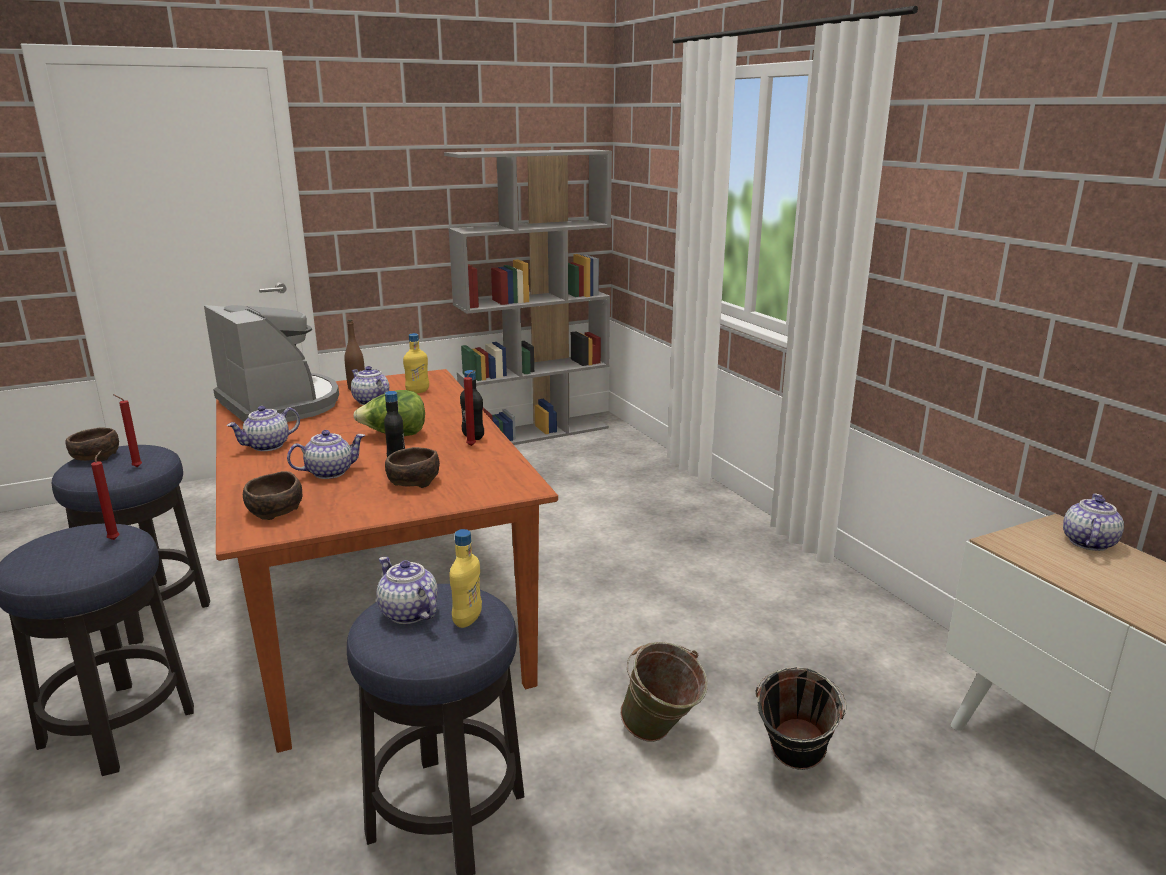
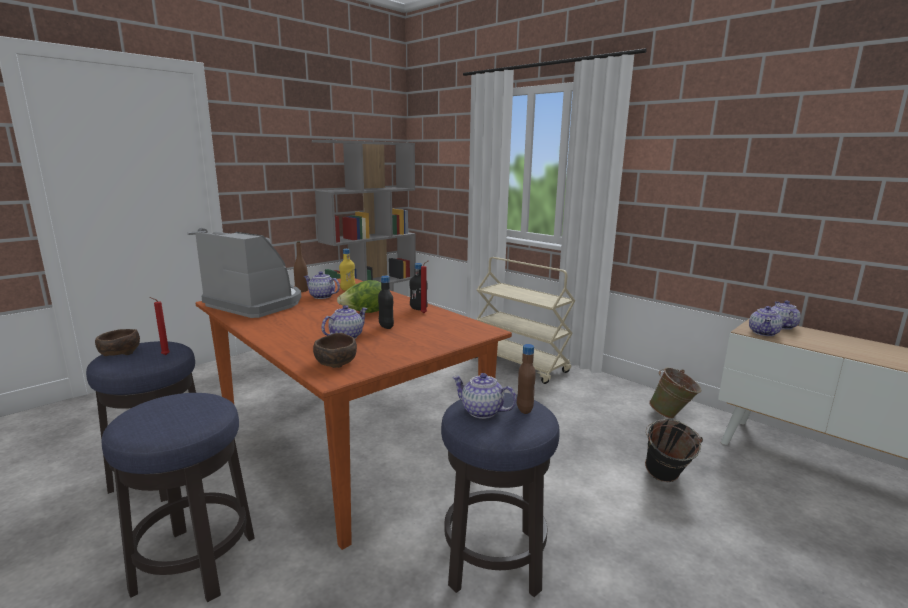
camera: 20 degrees left, 5 degrees down
(115, 539) = (202, 401): red candle -> none
(267, 446) = (278, 327): teapot -> teapot (764, 333)
(412, 482) = (411, 335): brown bowl -> none
(467, 620) = (524, 409): yellow bottle -> brown bottle
(660, 736) = (583, 481): green bucket -> green bucket (672, 416)
(712, 530) = (520, 365): none -> beige cart

